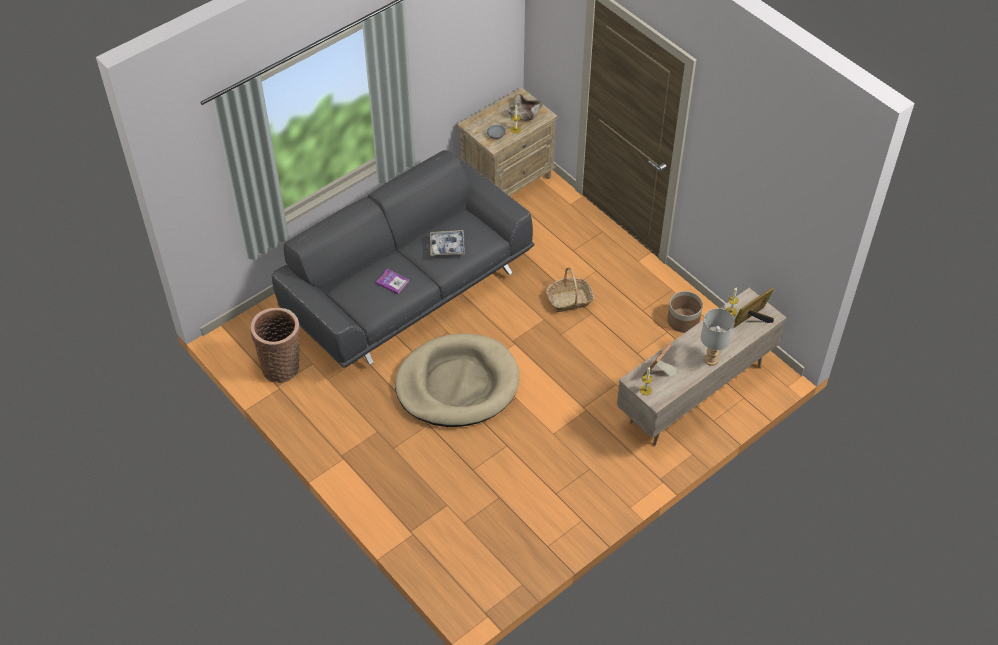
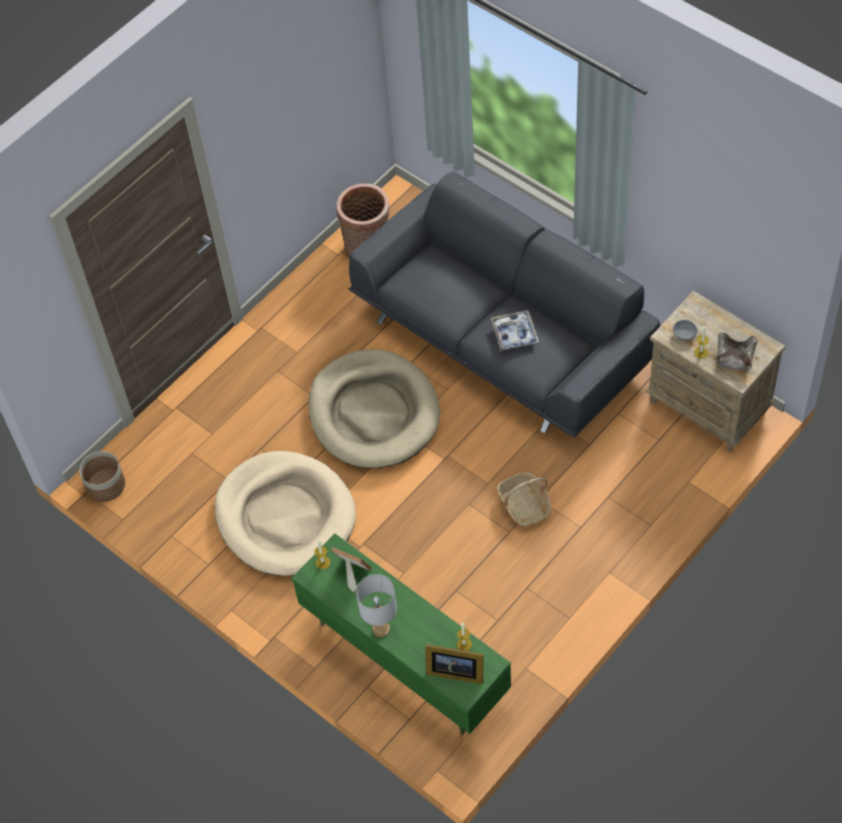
camera: 85 degrees right, 5 degrees up
(392, 282) = (446, 293): book -> none
(546, 458) = (285, 517): none -> beige dog bed
(683, 321) = (519, 636): planter -> planter (105, 485)
(695, 393) = (405, 662): beige tv stand -> green tv stand
(752, 320) = (454, 671): picture frame -> picture frame turned 150 degrees clockwise

